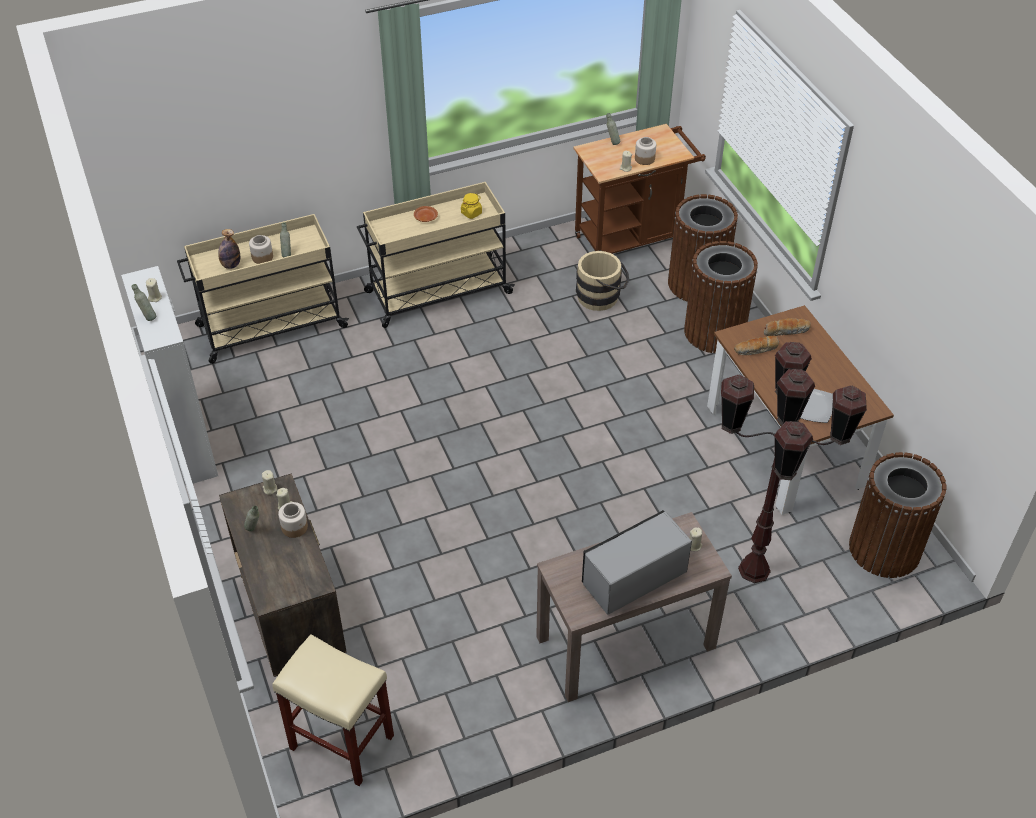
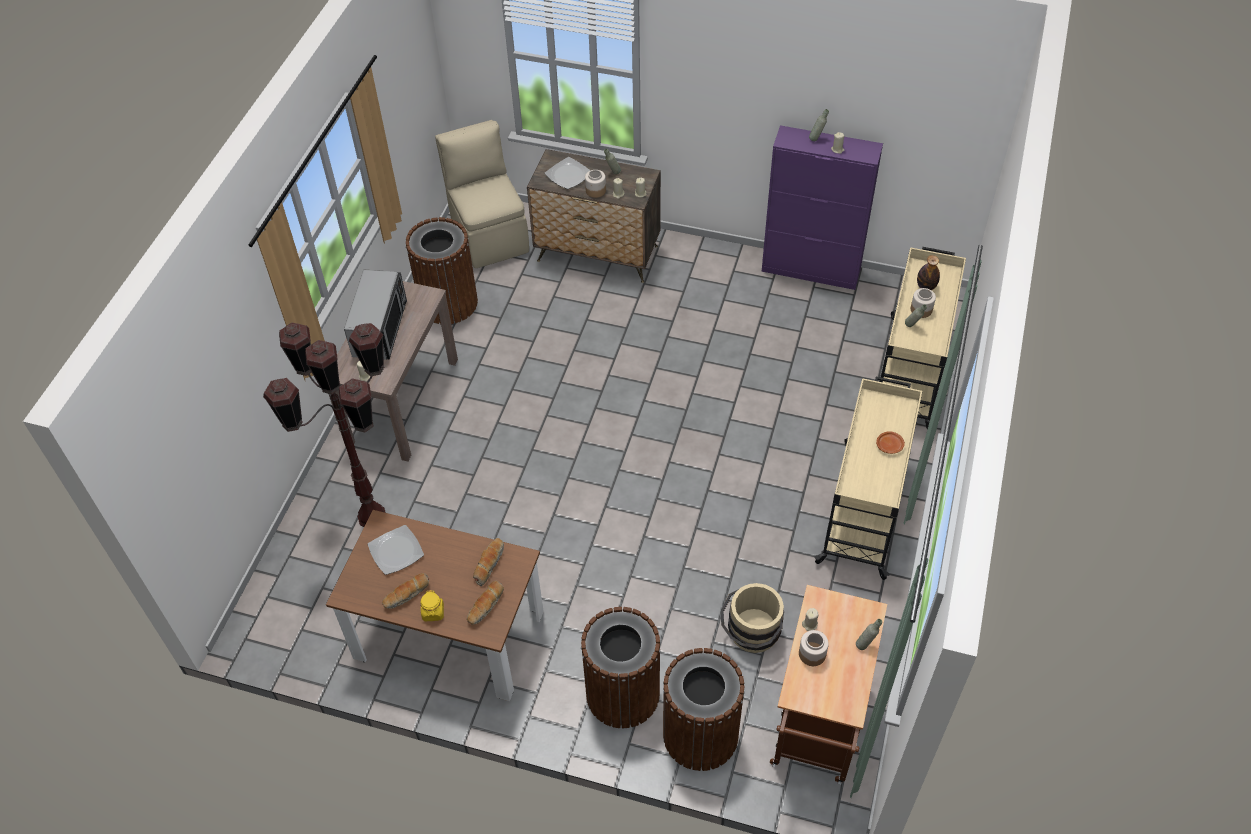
camera: 130 degrees right, 5 degrees up
(189, 442) = (811, 270): white cabinet -> purple cabinet
(287, 566) = (568, 174): none -> plate
(340, 742) = (489, 234): beige stool -> beige chair
(471, 213) = (868, 484): yellow jar -> yellow jar (433, 612)
(831, 376) = (407, 595): none -> bread
(884, 549) = (295, 617): brown trash can -> brown trash can (448, 302)

